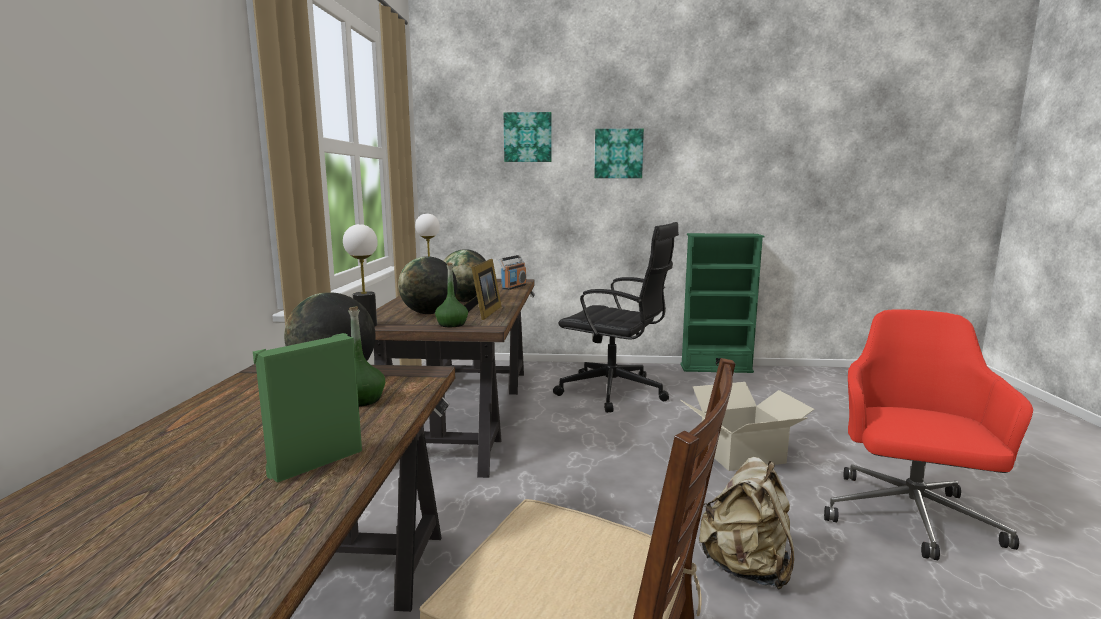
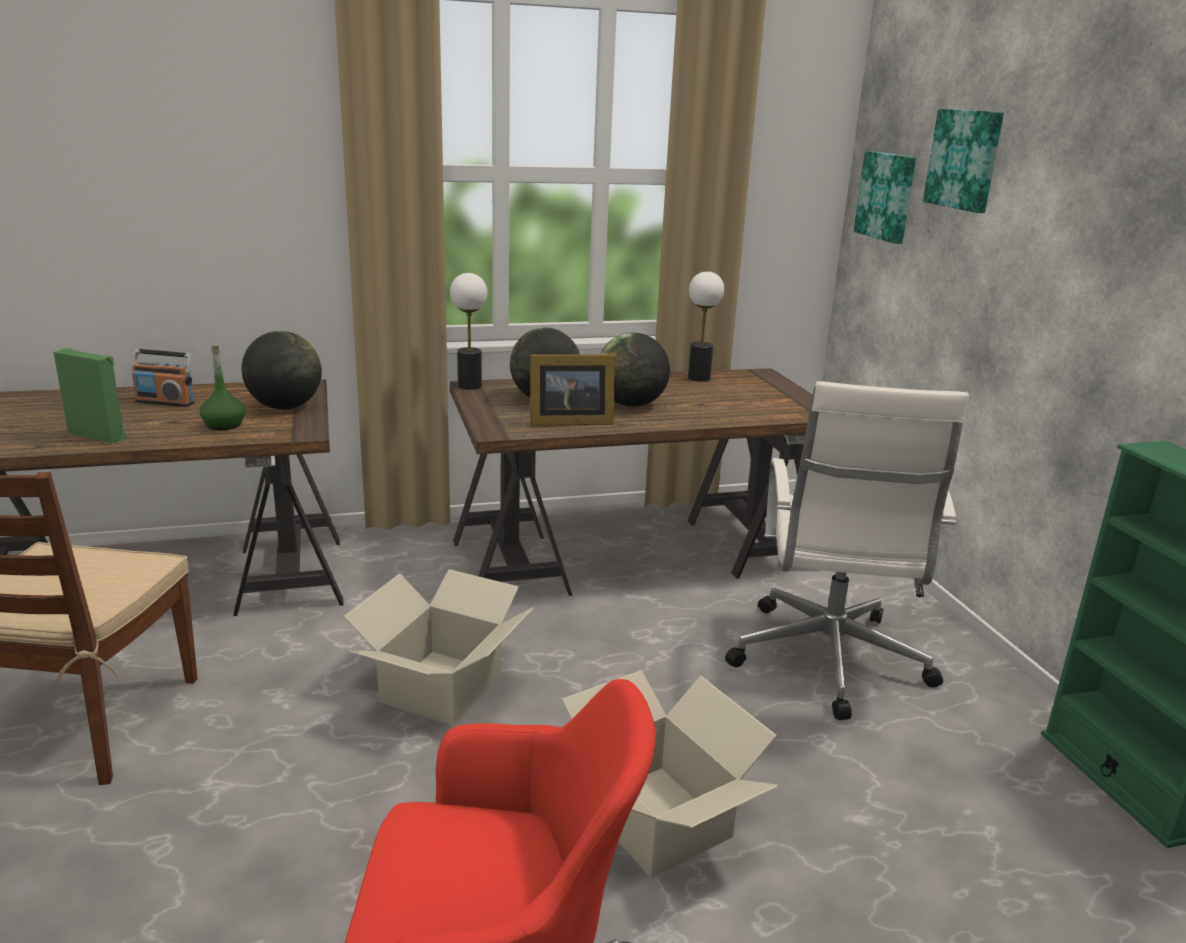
camera: 70 degrees right, 10 degrees up
(452, 324) = (497, 416): green bottle -> none
(513, 287) = (763, 416): radio -> radio (165, 402)
(597, 501) = (443, 687): none -> cardboard box
(615, 392) = (828, 662): black office chair -> white office chair
(618, 153) = (1087, 215): picture -> picture (887, 196)
(746, 568) = (315, 818): beige backpack -> none

